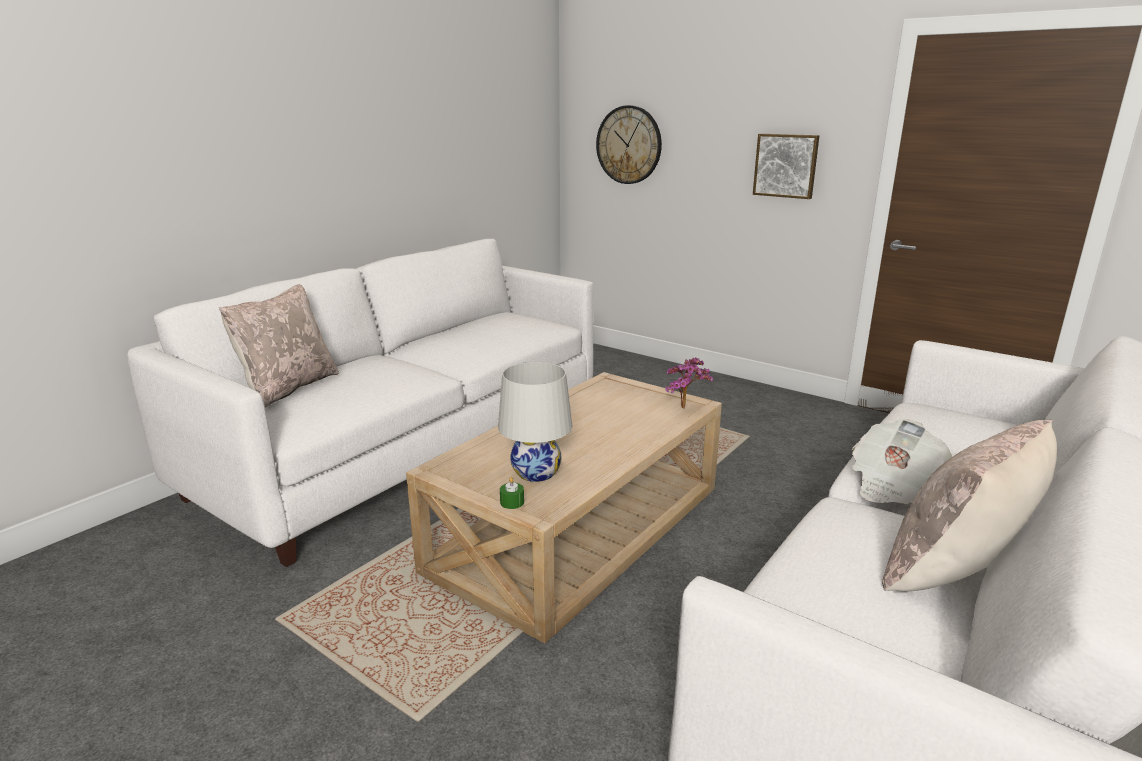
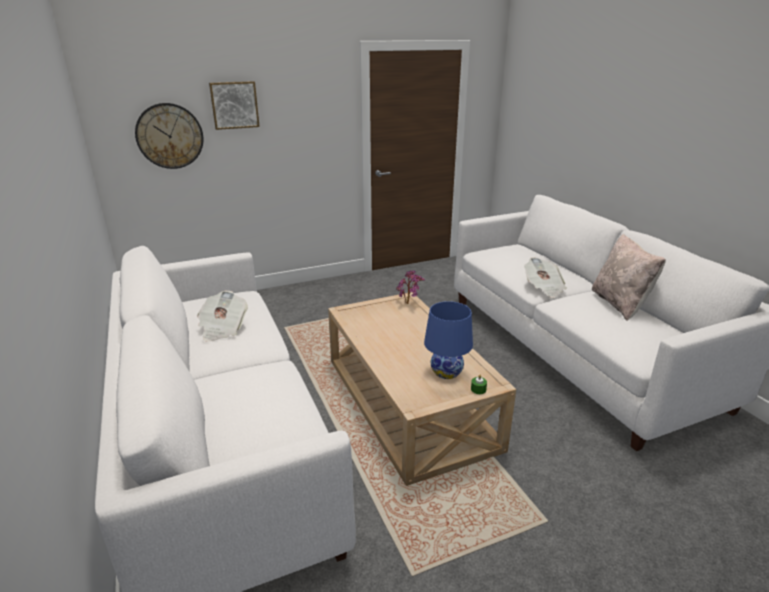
camera: 60 degrees left, 5 degrees up
(288, 388) = (226, 441): beige pillow -> none
(470, 334) = (222, 328): none -> newspaper
(536, 472) = (446, 372): white table lamp -> blue table lamp
(786, 165) = (305, 136): picture -> picture (234, 105)

